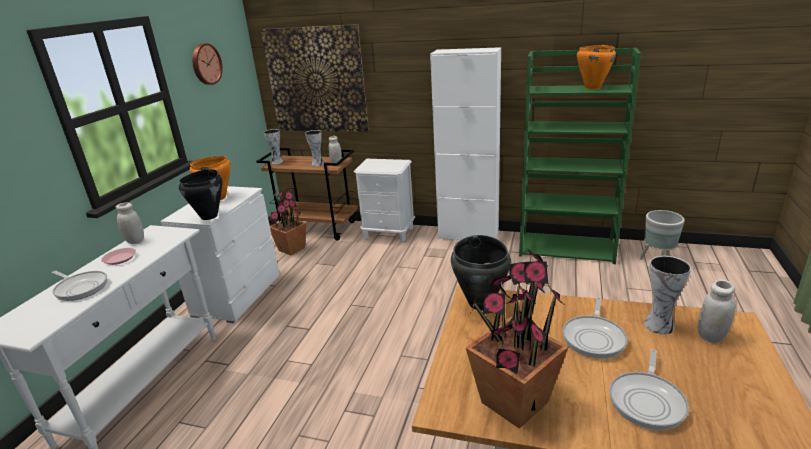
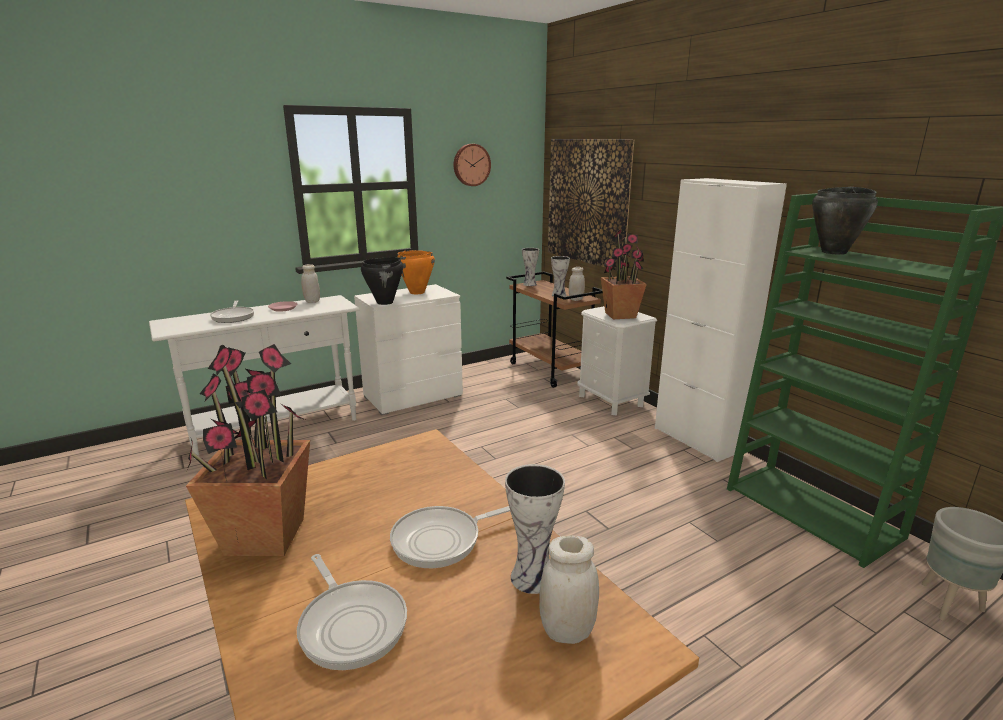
camera: 40 degrees right, 5 degrees down
(291, 249) = (504, 378): potted plant -> potted plant (620, 315)
(481, 303) = (420, 452): black cooking pot -> black cooking pot (834, 252)
(592, 87) = (899, 263): orange cooking pot -> none
(647, 400) = (351, 624): frying pan -> frying pan turned 105 degrees counterclockwise

